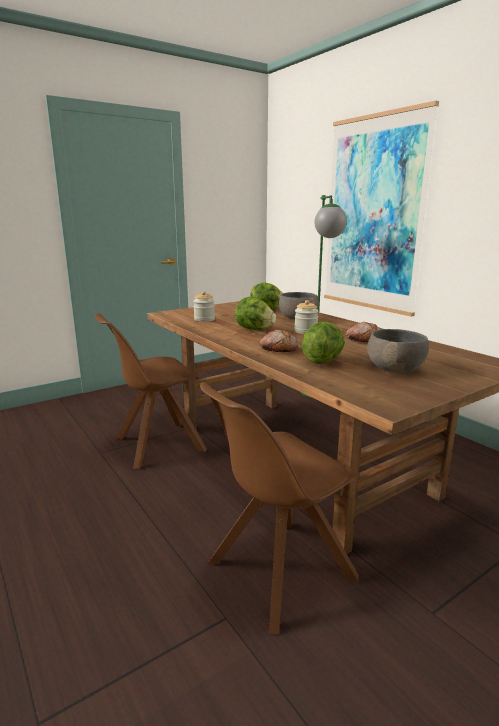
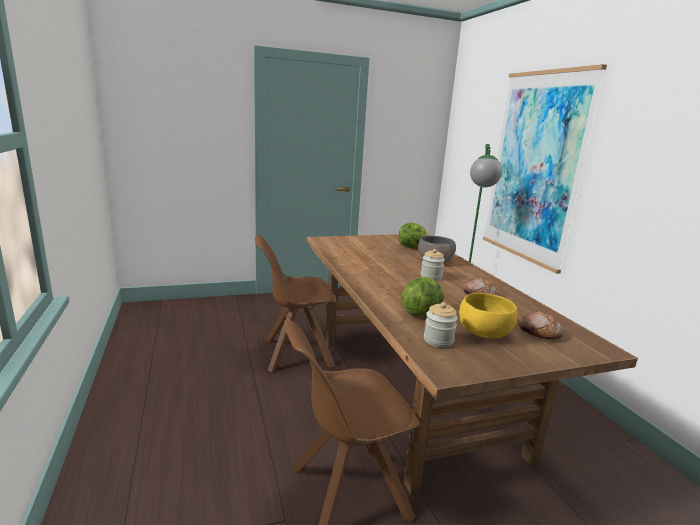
camera: 15 degrees right, 0 degrees up
(204, 319) = (349, 250): jar -> jar (438, 340)
(254, 329) = (385, 268): lettuce -> none
(278, 349) = (392, 292): bread -> bread (538, 332)
(394, 369) = (483, 333): grey bowl -> yellow bowl

